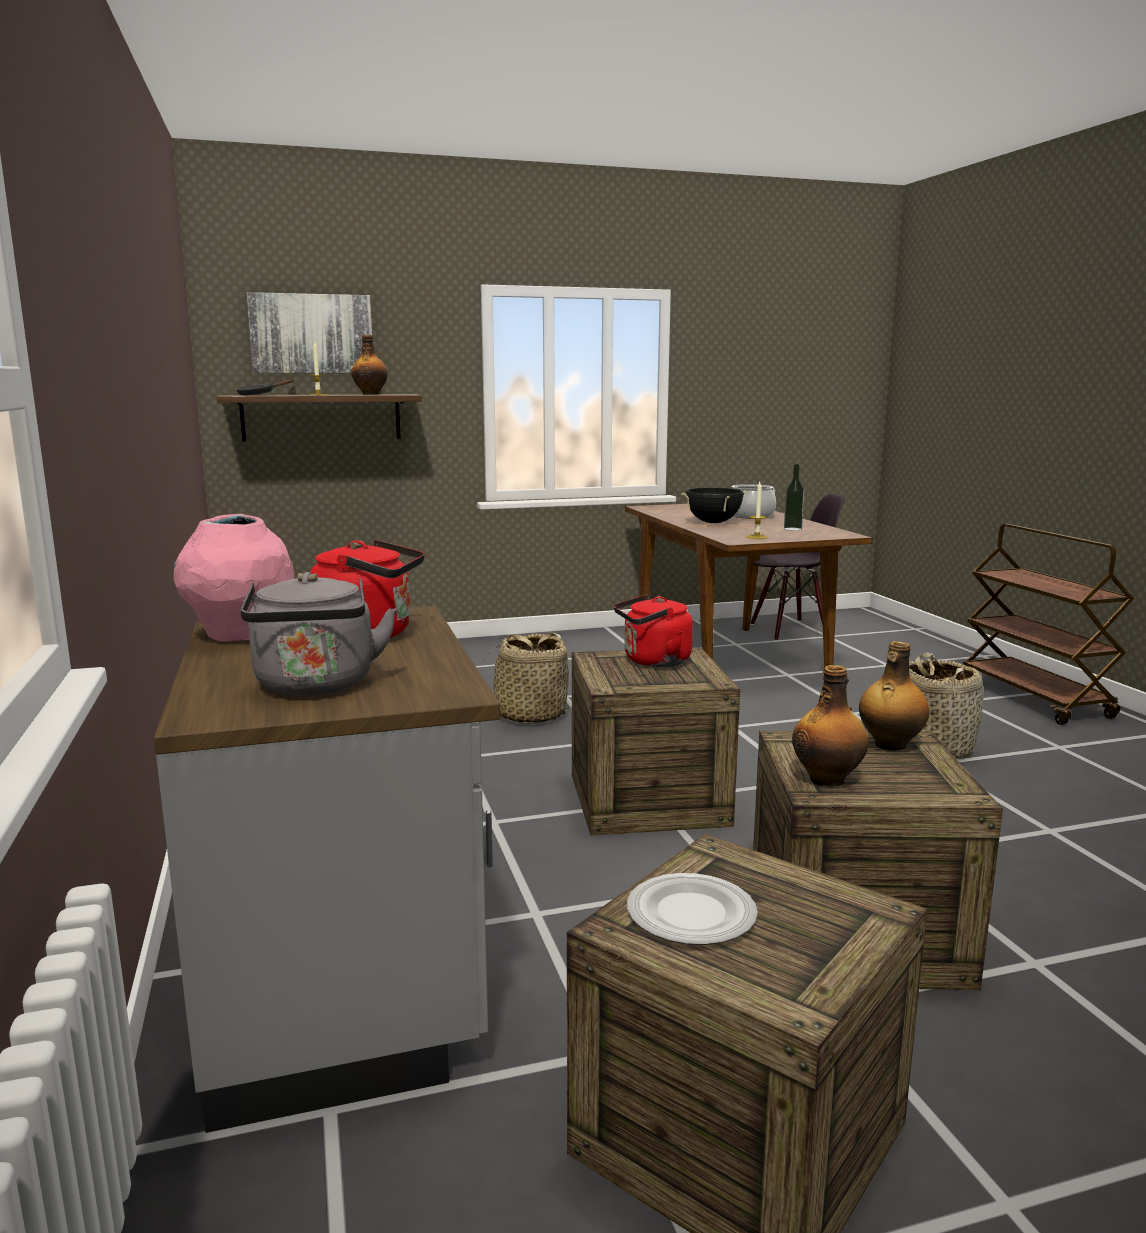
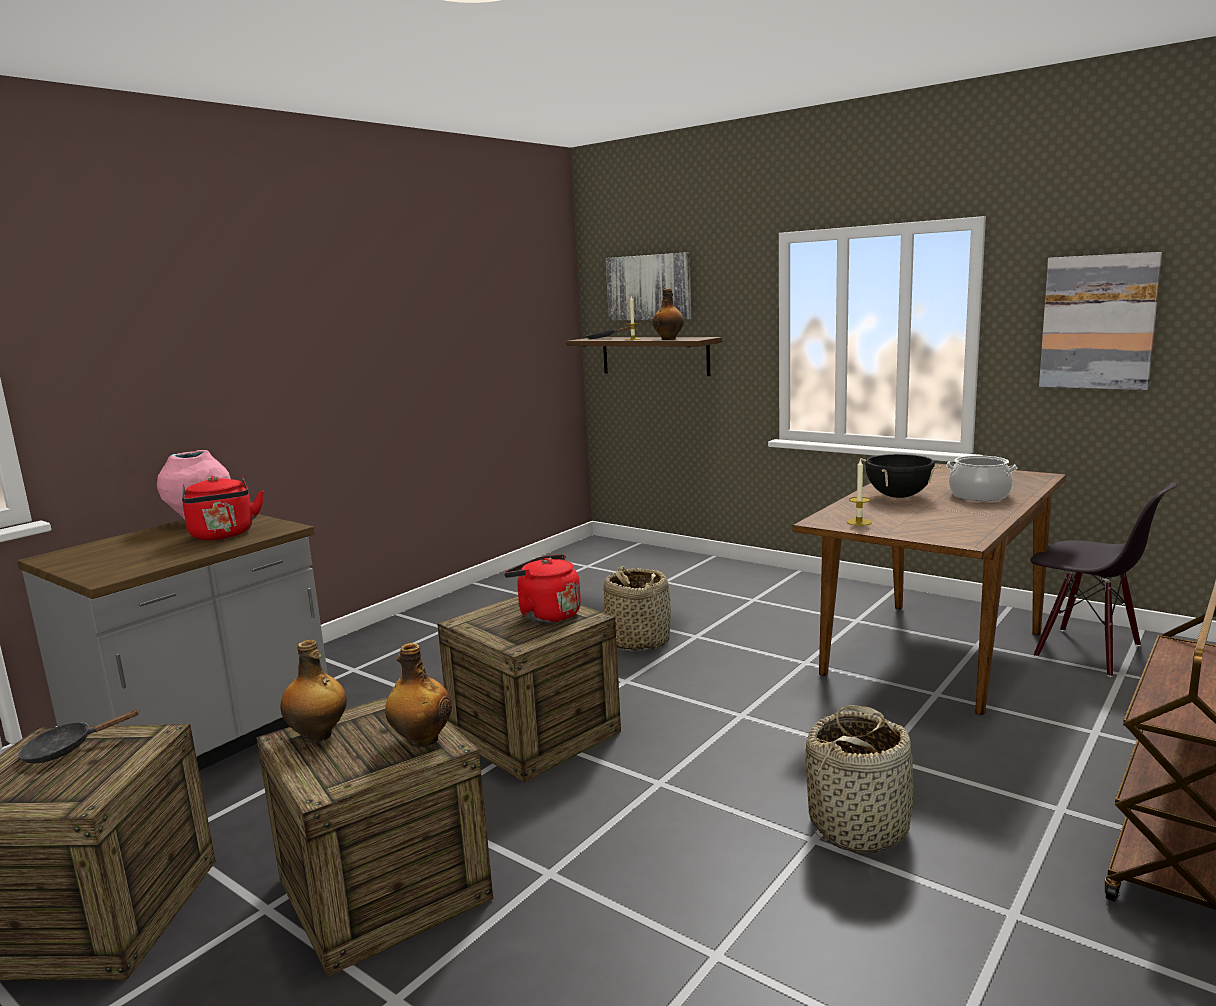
camera: 55 degrees right, 0 degrees up
(316, 686) = (107, 556): grey kettle -> none
(689, 913) = (66, 749): plate -> black frying pan
(749, 381) = (1098, 322): none -> picture
(792, 529) = (943, 521): bottle -> none

